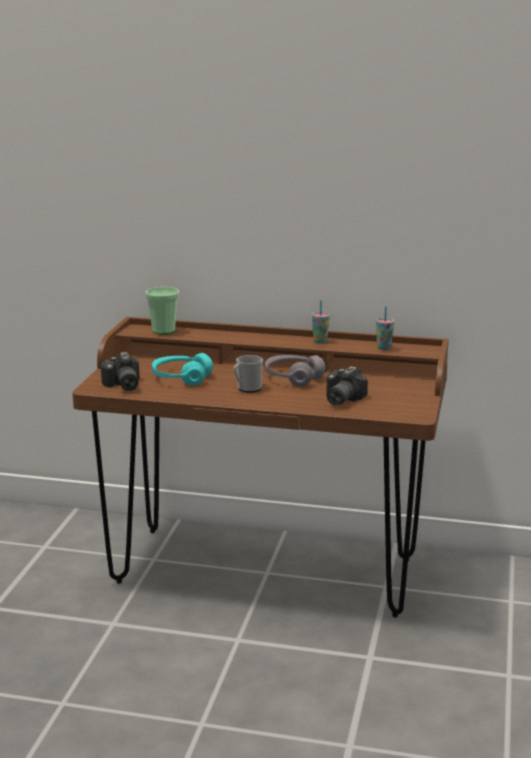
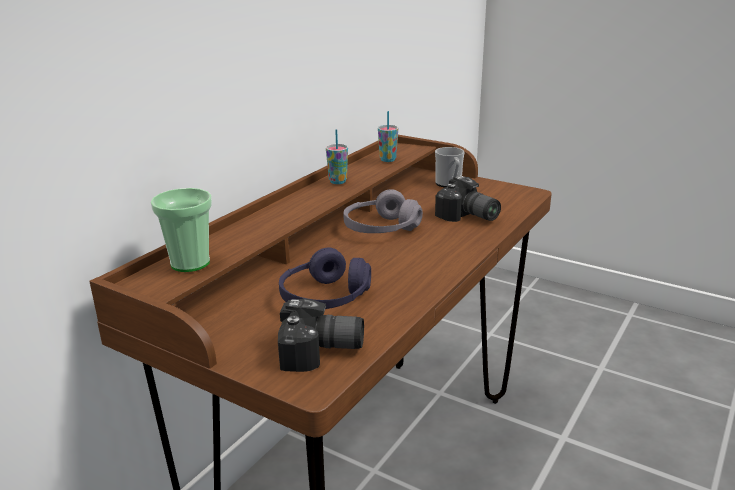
camera: 70 degrees left, 5 degrees up
(181, 378) = (325, 298): turquoise headphones -> purple headphones
(247, 389) = (400, 259): mug -> mug (449, 184)

